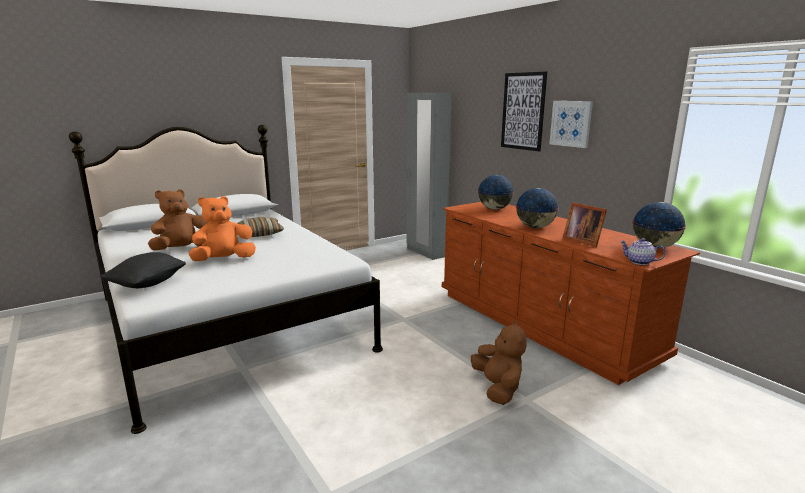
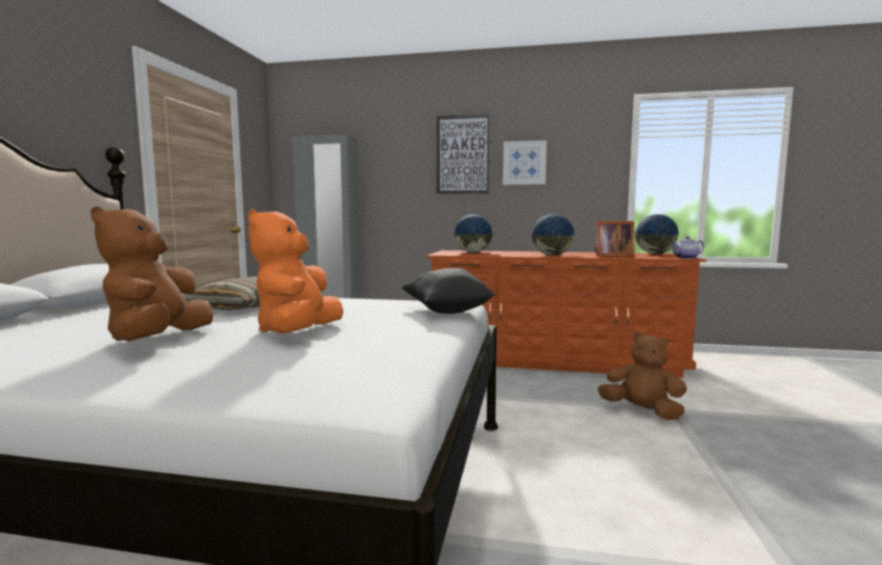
camera: 45 degrees left, 10 degrees down
(147, 284) = (275, 383): black pillow -> black pillow (447, 311)

